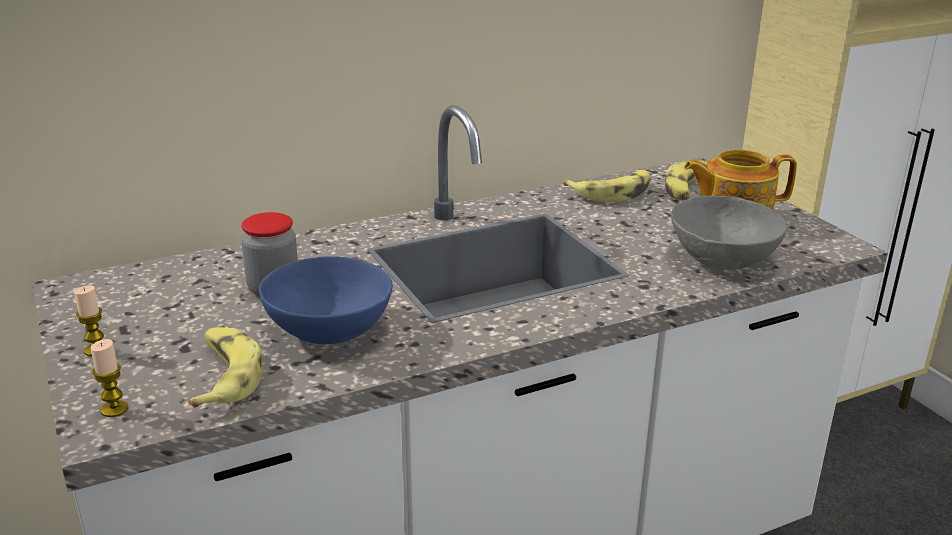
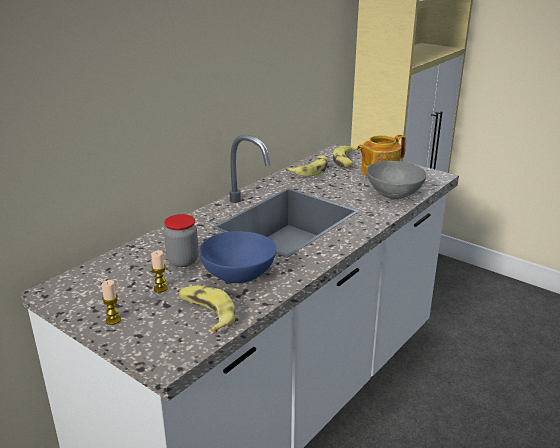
camera: 25 degrees left, 0 degrees up
(114, 409) = (162, 348): candle -> candle (160, 288)

